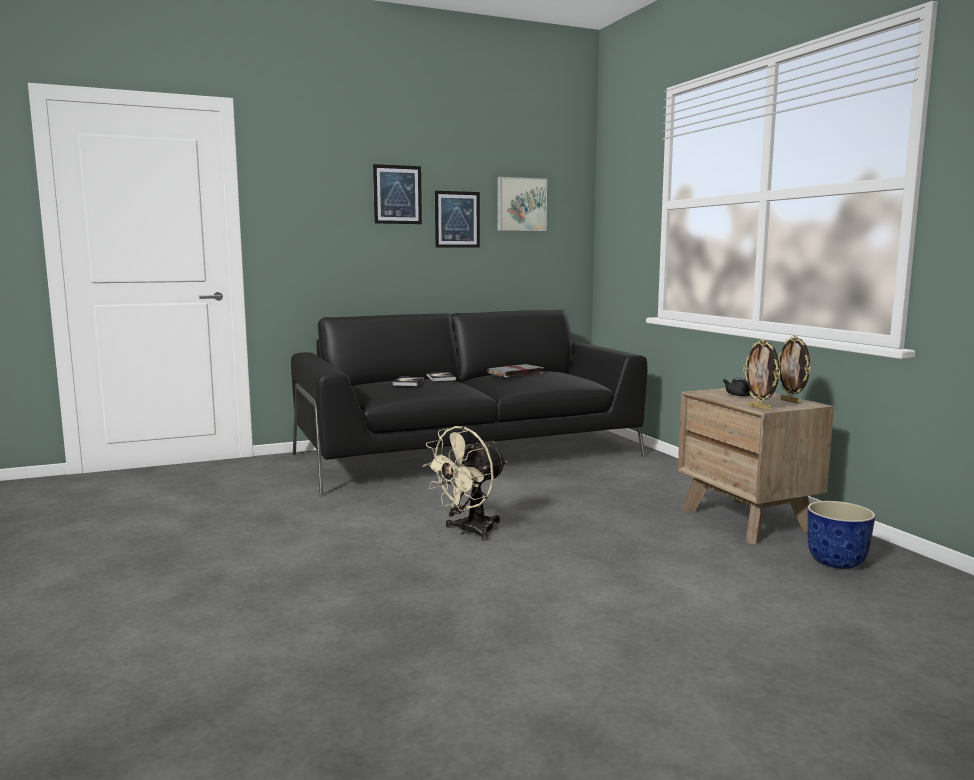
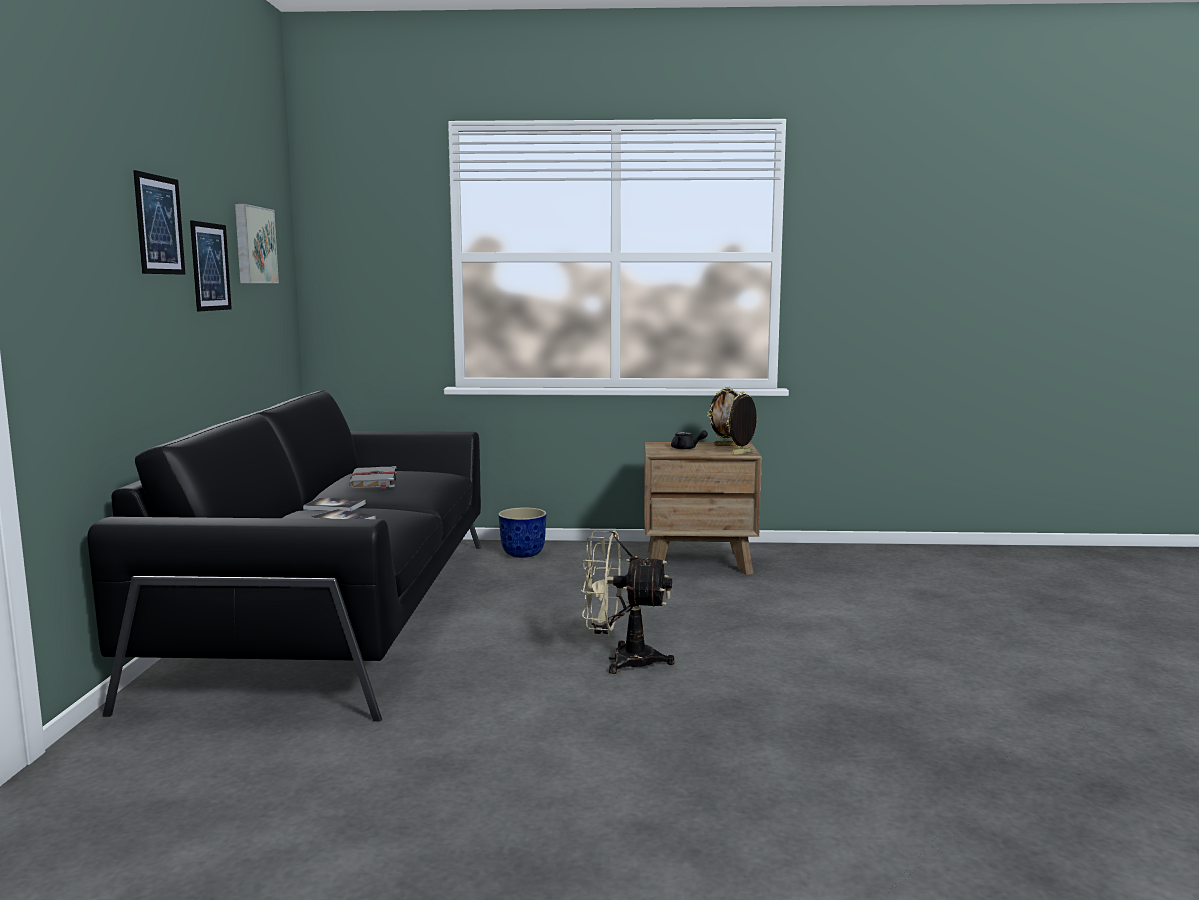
camera: 65 degrees left, 0 degrees up
(469, 531) = (622, 660): beige fan -> beige fan turned 120 degrees clockwise
(760, 408) = (742, 453): picture frame -> picture frame turned 150 degrees clockwise
(835, 562) = (805, 564): planter -> planter (522, 554)

